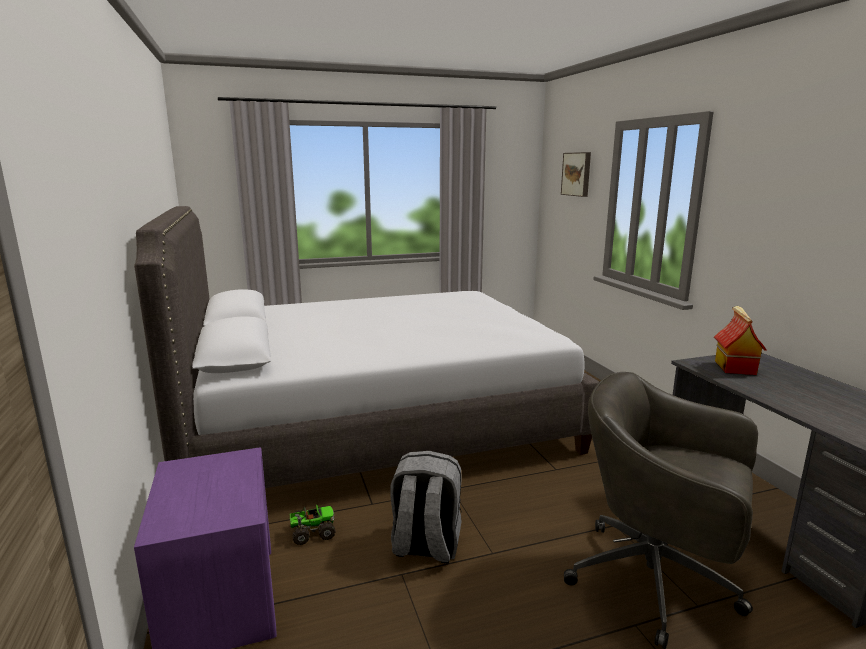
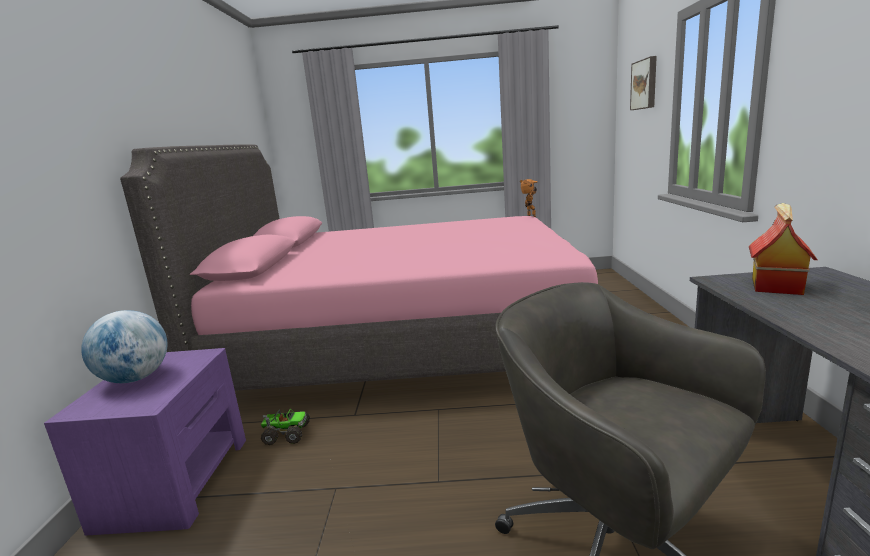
camera: 20 degrees right, 0 degrees up
(191, 489) = (135, 378): none -> globe
(375, 424) = (406, 342): grey bed -> pink bed
(425, 546) = (376, 463): grey backpack -> none
(479, 292) = (530, 216): none -> toy robot

